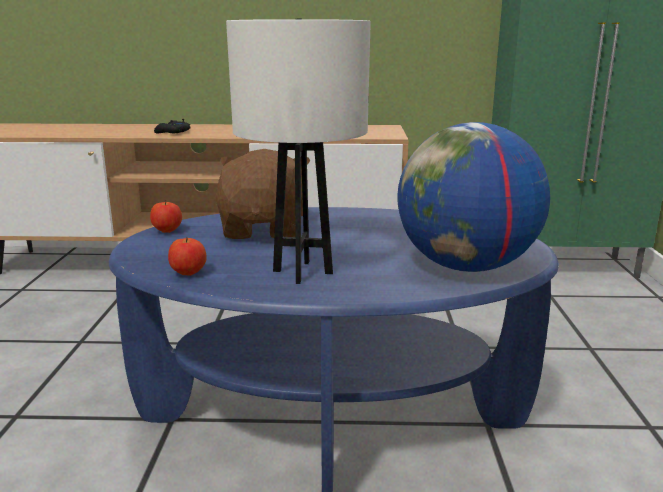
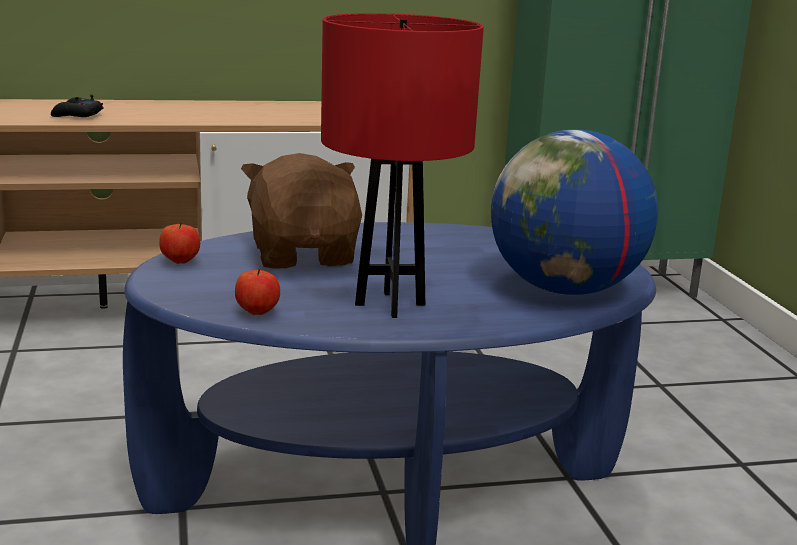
camera: 15 degrees left, 0 degrees up
(303, 272) = (390, 304): white table lamp -> red table lamp

